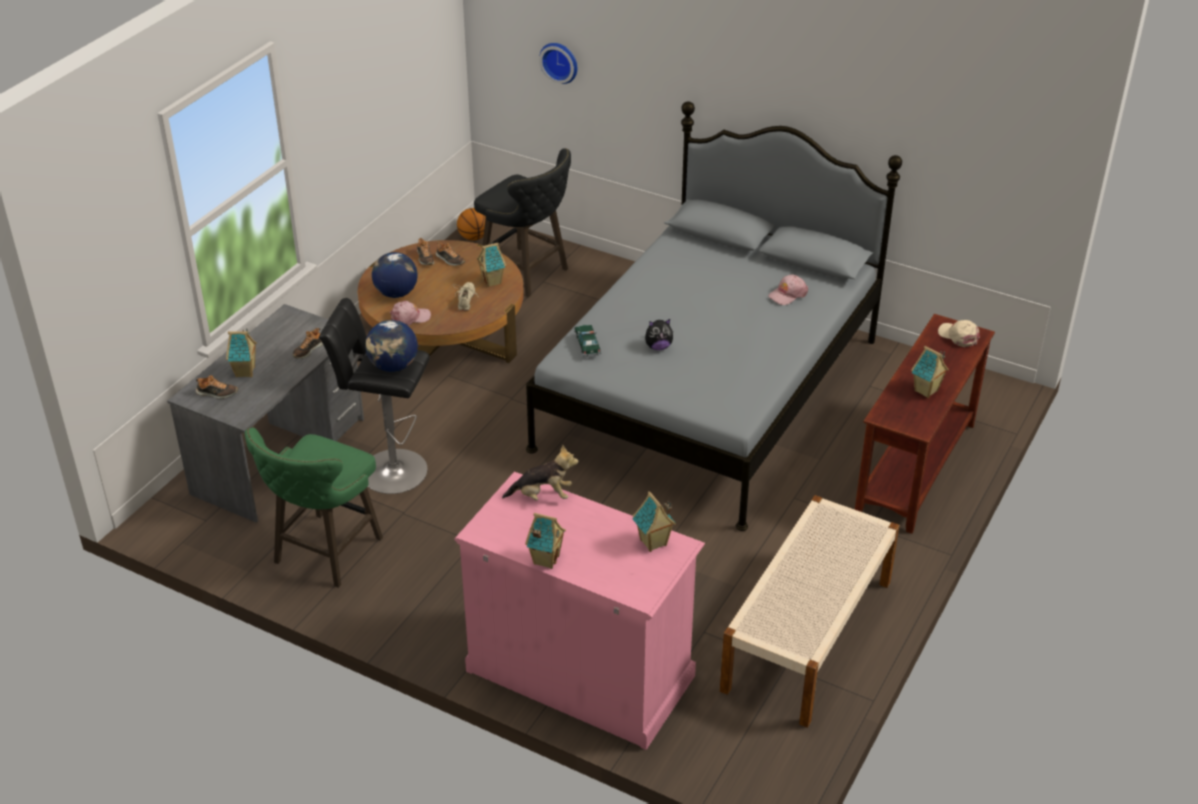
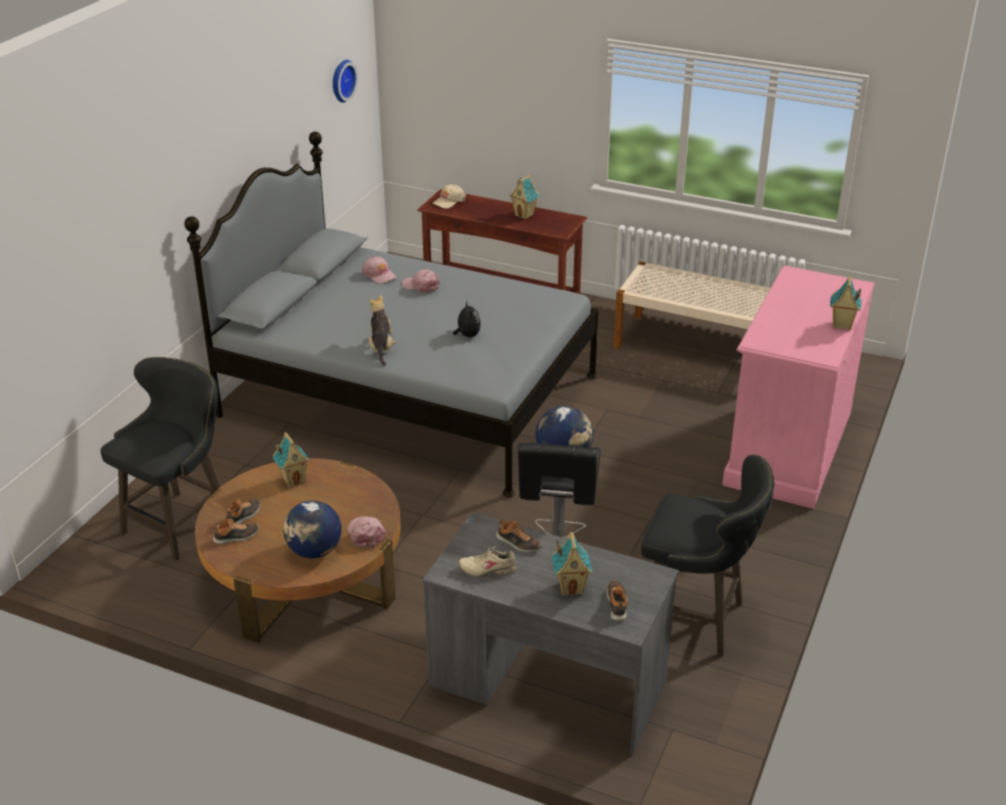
camera: 95 degrees left, 5 degrees down
(325, 553) = (696, 619): green stool -> black stool
(466, 300) = (331, 495): beige shoe -> beige shoe (487, 569)
(474, 237) = (87, 574): basketball -> none
(542, 496) = (765, 331): plush toy -> plush toy (381, 348)
(560, 61) = (65, 290): wall clock -> wall clock (341, 80)
(587, 344) = (472, 370): toy car -> none
(653, 543) = (797, 282): toy house -> none
(763, 320) = (421, 286): none -> pink cap

